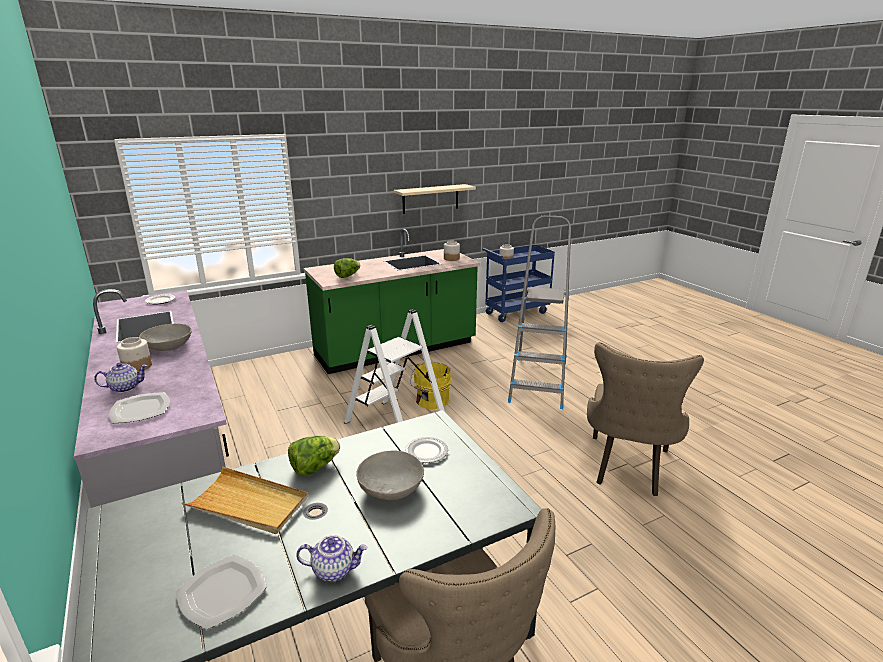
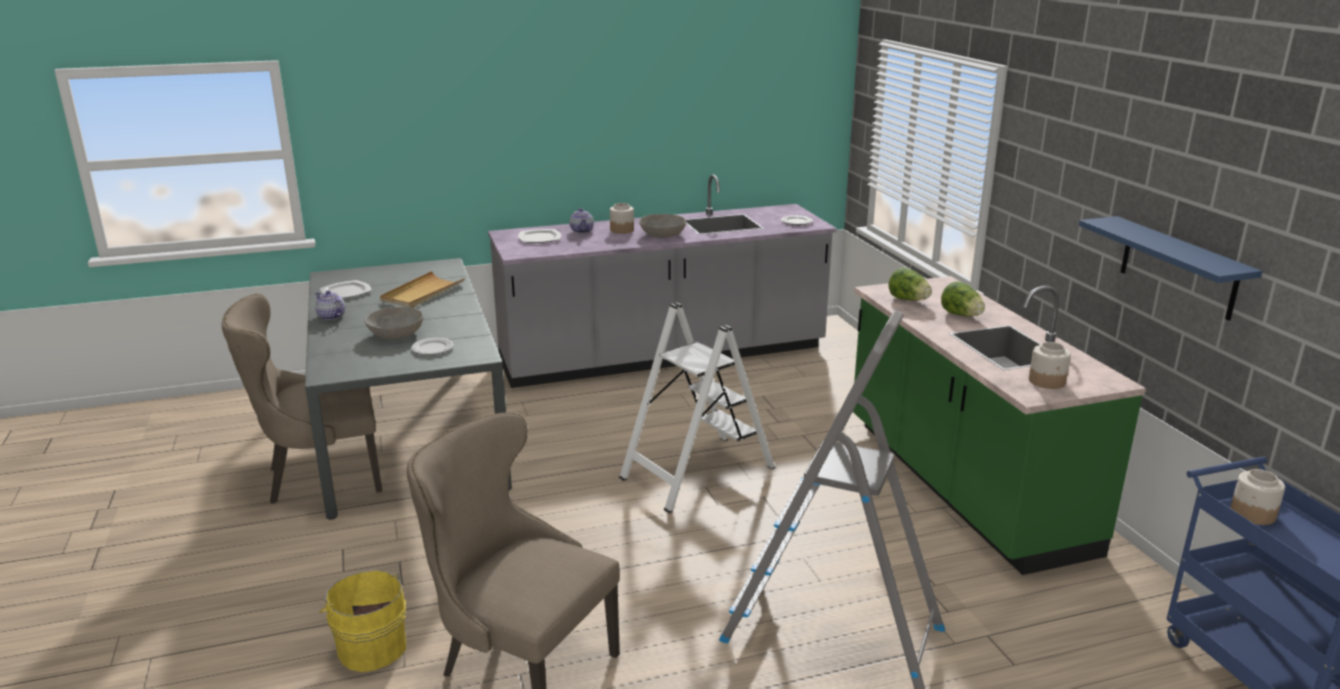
camera: 100 degrees right, 0 degrees up
(314, 467) = (448, 310): lettuce -> lettuce (961, 315)
(334, 570) = (331, 316): teapot -> teapot turned 120 degrees clockwise
(430, 199) = (1178, 268): beige shelf -> blue shelf
(431, 401) = (769, 505): yellow bucket -> yellow bucket (371, 647)

